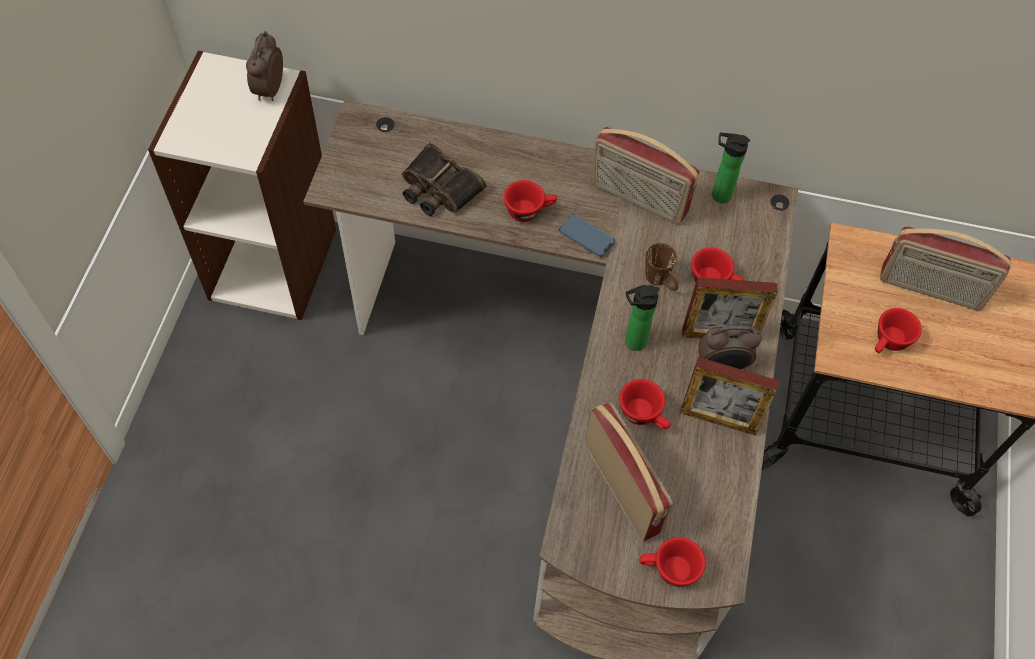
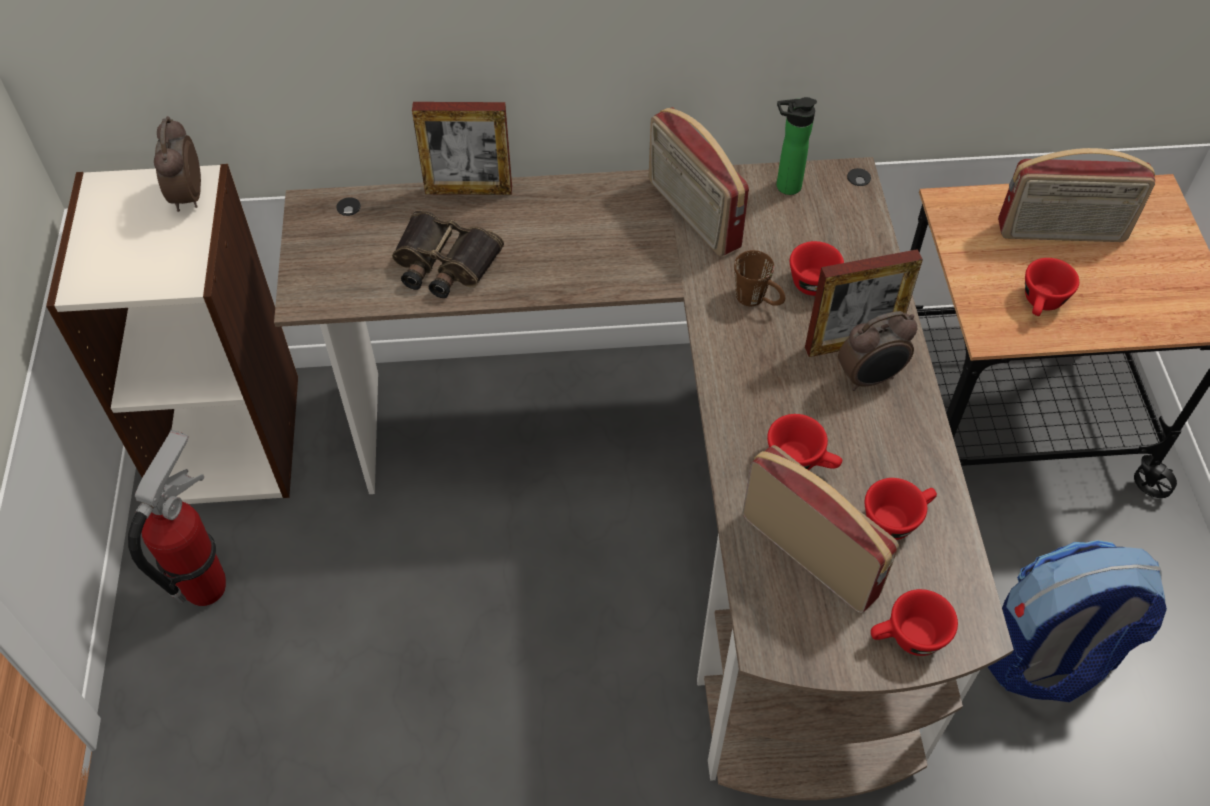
camera: 15 degrees left, 5 degrees down
(224, 369) = (206, 586): none -> fire extinguisher
(529, 210) = (566, 260): red cup -> red cup (896, 519)
(586, 237) = (648, 274): phone -> none
(632, 342) = (752, 380): bottle -> none
(637, 199) = (692, 215): radio -> radio turned 45 degrees clockwise
(718, 419) = (891, 440): picture frame -> picture frame (468, 190)
(823, 611) = (1047, 657): none -> backpack

